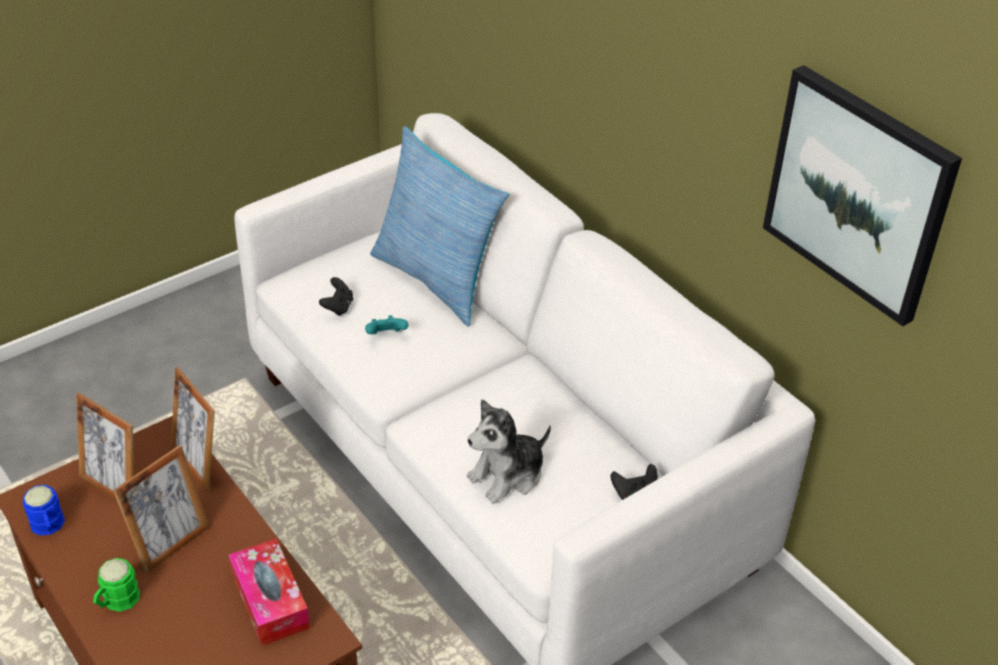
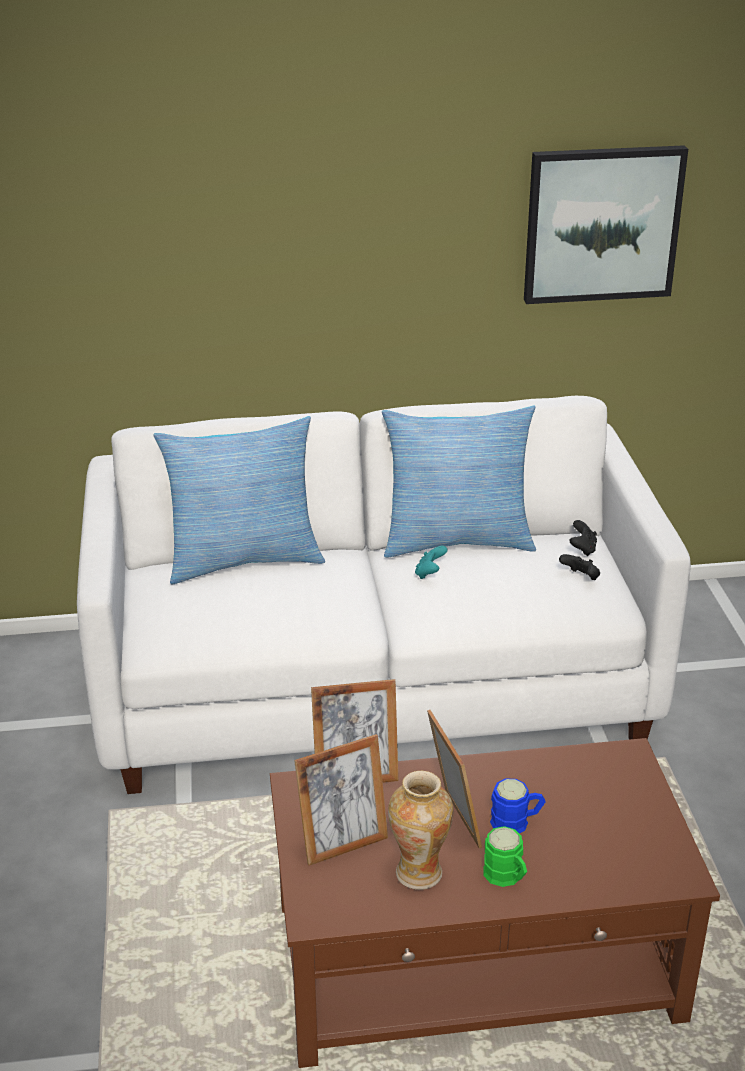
camera: 60 degrees left, 10 degrees down
(48, 527) = (368, 905): blue mug -> blue mug (516, 822)
(99, 544) = (419, 872): none -> vase
(270, 601) = (566, 776): tissue box -> none
(338, 307) = (229, 622): black game controller -> black game controller (580, 578)
(386, 336) = (296, 607): turquoise game controller -> turquoise game controller (430, 573)
(508, 475) = (521, 598): plush toy -> none
(577, 397) = (456, 540): none -> pillow

